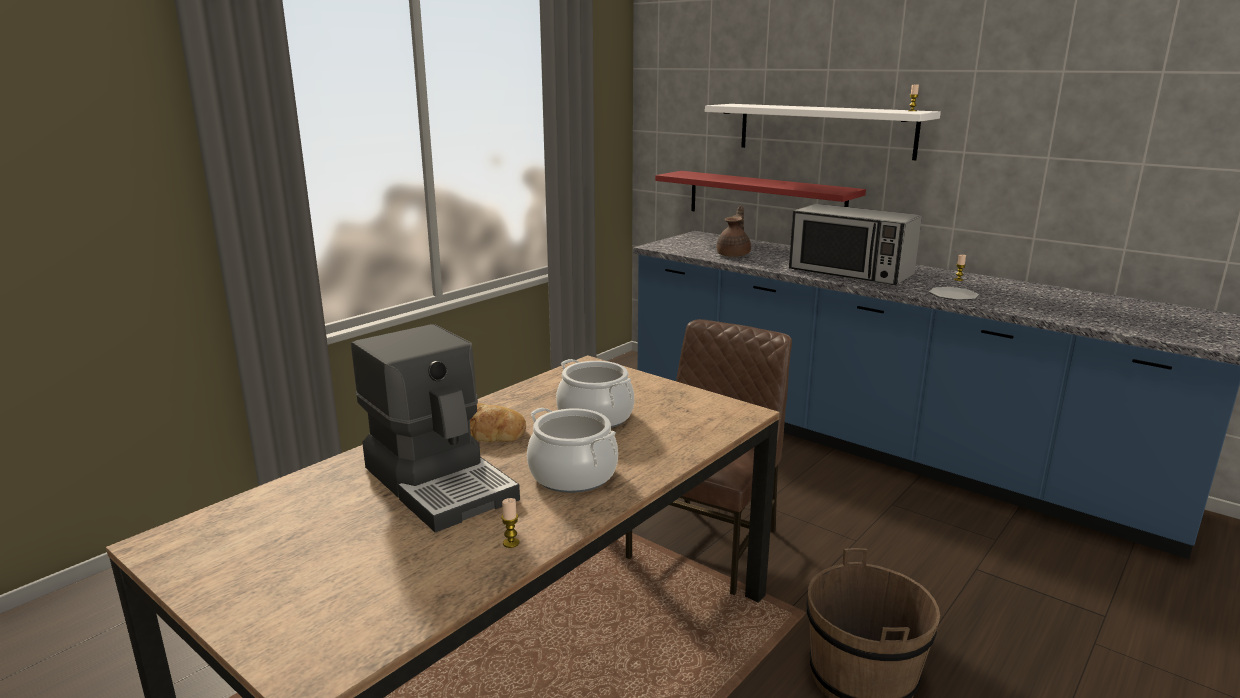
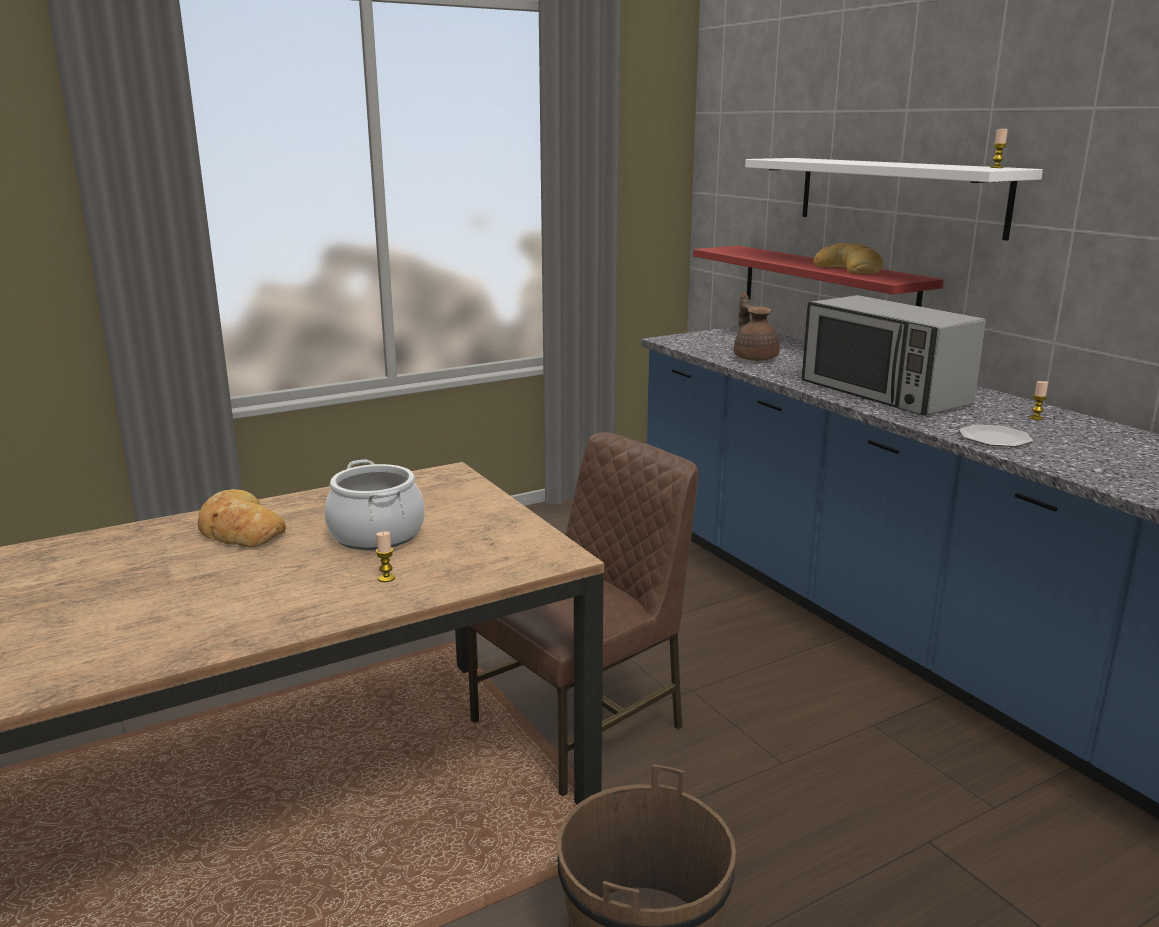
camera: 20 degrees right, 0 degrees up
(441, 482) = (127, 580): coffee machine -> none
(511, 543) = (105, 661): candle -> candle (386, 578)
(573, 475) = (265, 597): cooking pot -> none
(734, 255) = (754, 358): brown teapot -> brown teapot turned 60 degrees counterclockwise
(794, 185) = (849, 269): none -> bread

